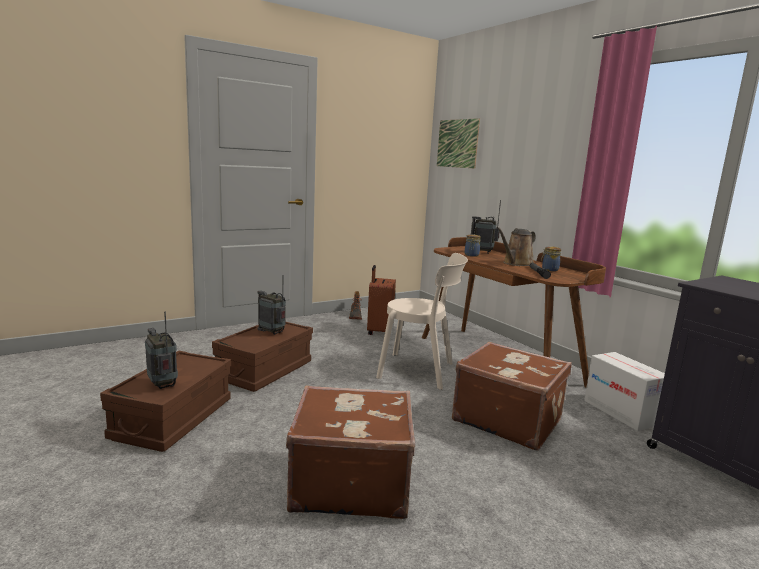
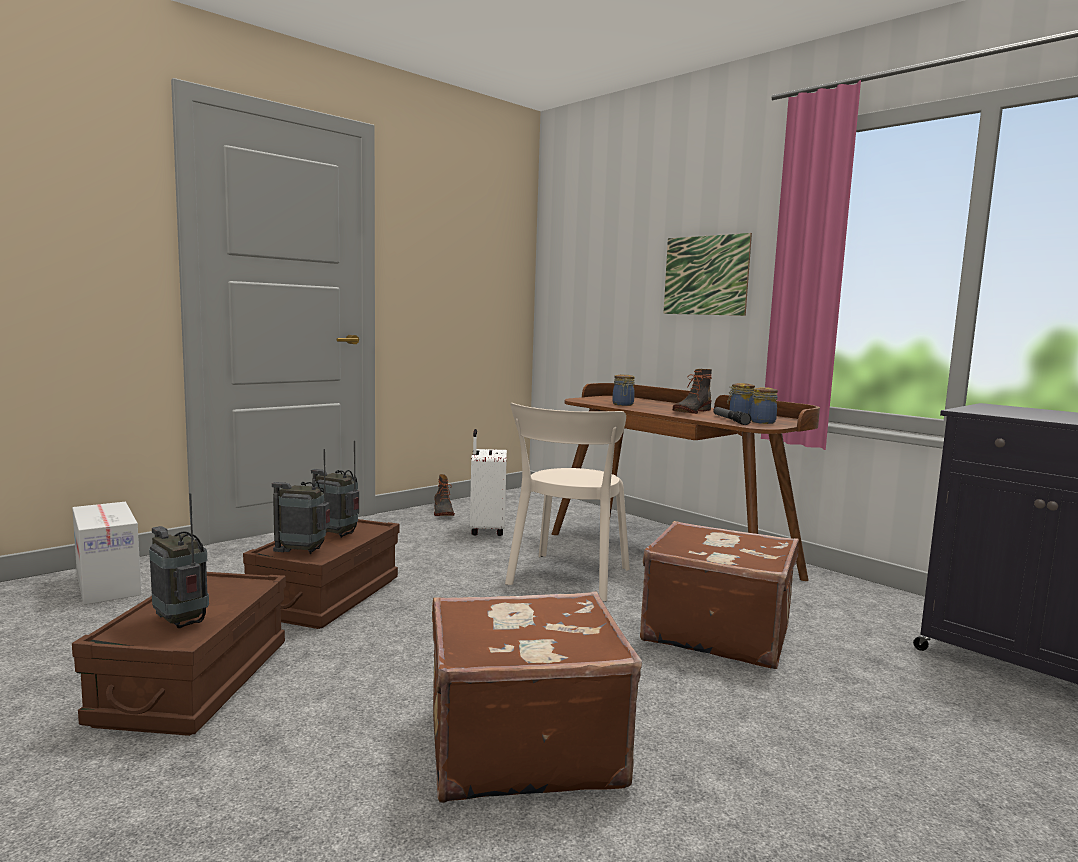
camera: 10 degrees left, 5 degrees down
(379, 332) = (486, 530): brown suitcase -> white suitcase
(420, 371) = (567, 579): beige chair -> beige chair turned 105 degrees clockwise
(457, 143) = (577, 253): picture -> picture (705, 275)
(483, 252) = (635, 401): radio -> radio (303, 551)
(516, 263) = (691, 411): brown watering can -> boot
(561, 276) = (762, 422): none -> jar
(621, 412) = (862, 608): cardboard box -> cardboard box (108, 585)

